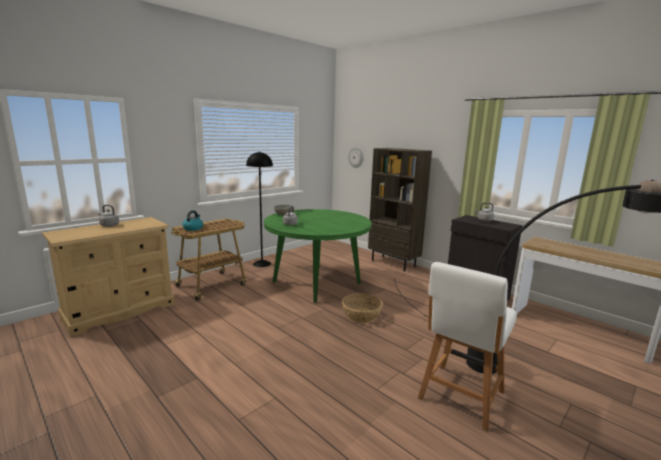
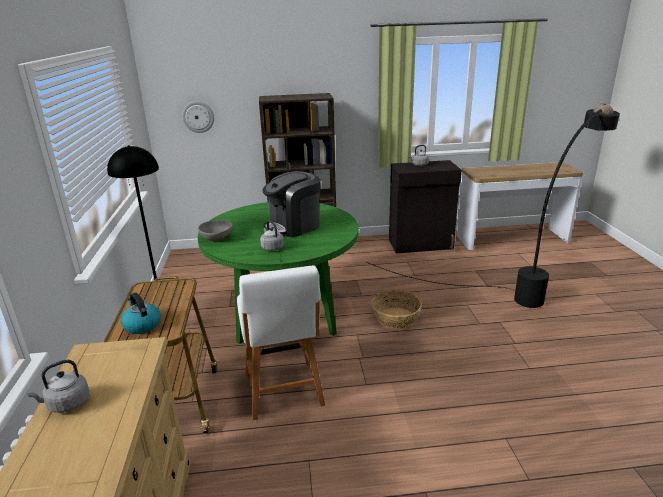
camera: 50 degrees left, 10 degrees up
(325, 222) = (294, 226): none -> coffee machine
(460, 397) = (564, 332): white chair -> white chair (284, 391)

